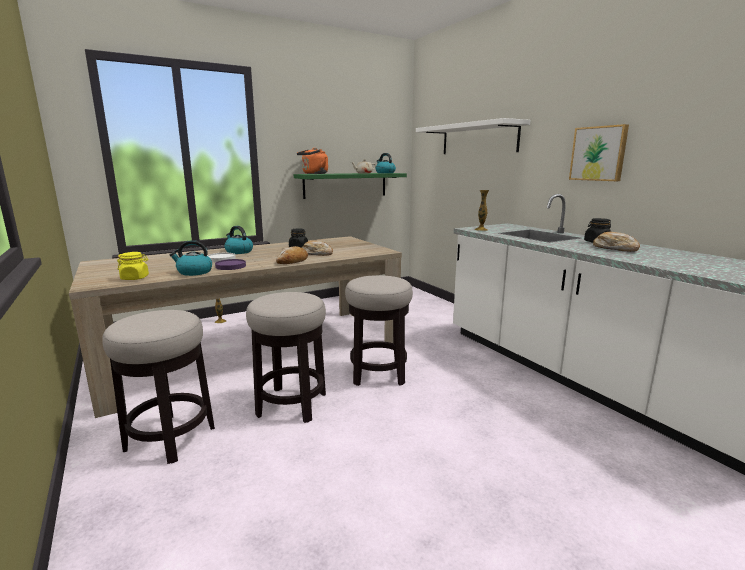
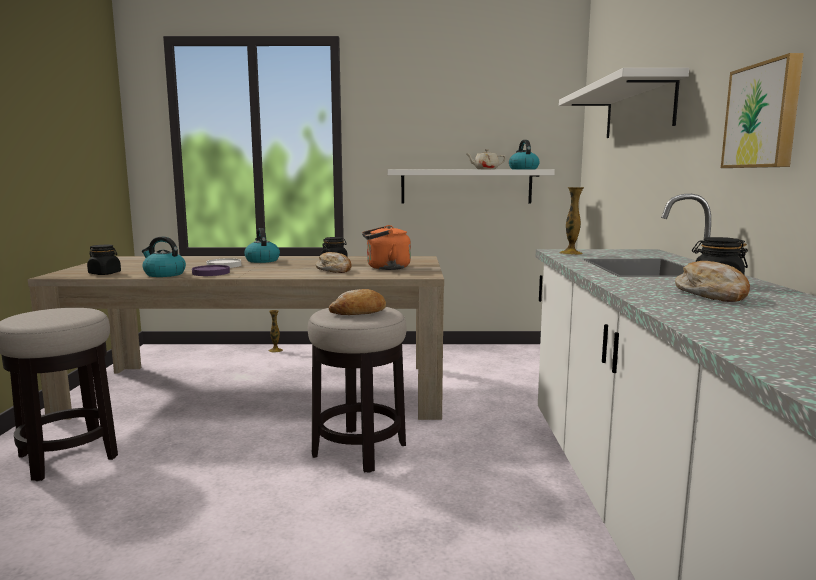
camera: 30 degrees right, 5 degrees down
(135, 278) = (105, 273): yellow jar -> black jar
(291, 404) = (214, 458): stool -> none
(292, 261) = (284, 275): bread -> bread (359, 312)
(314, 174) = (411, 169): orange kettle -> orange kettle (385, 268)
(345, 185) = (466, 186): green shelf -> white shelf

